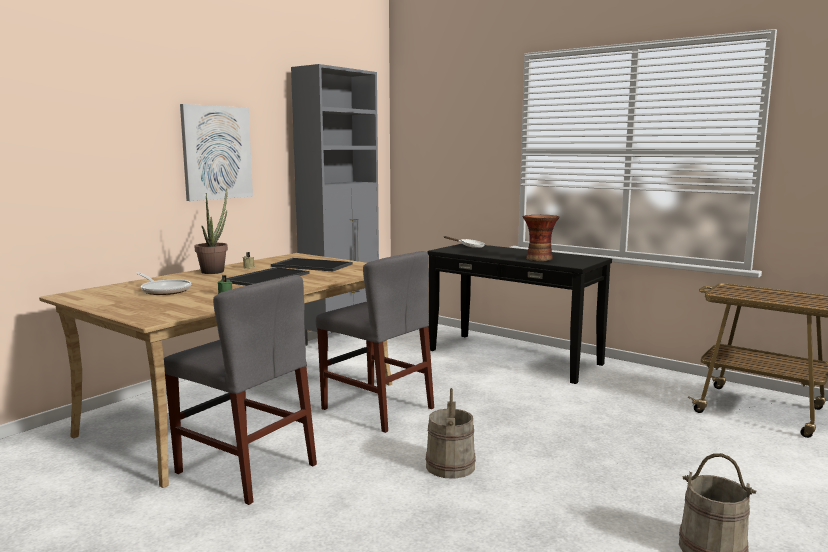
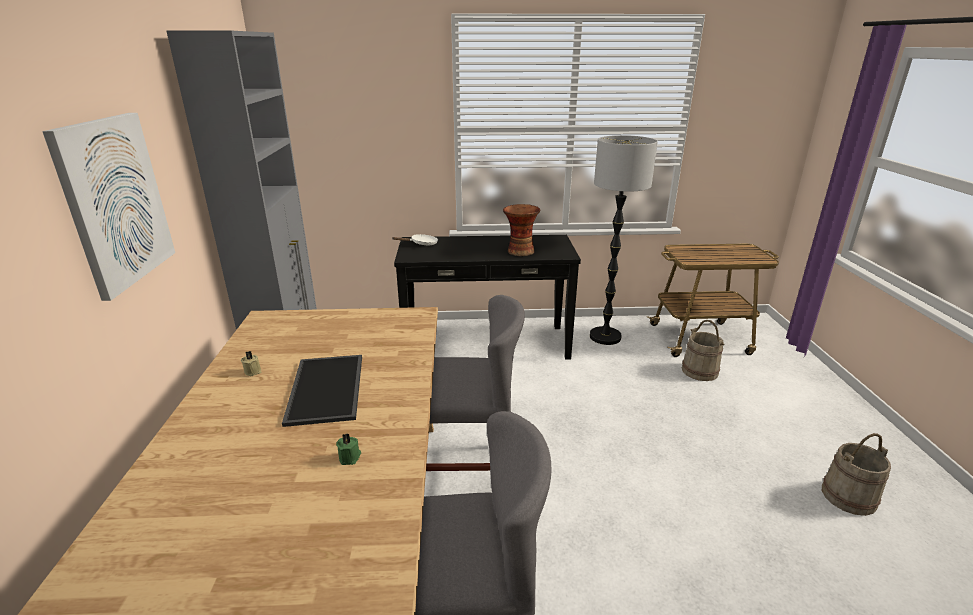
camera: 40 degrees left, 15 degrees up
(164, 290) = (235, 492): frying pan -> none
(215, 271) = (217, 399): potted plant -> none
(310, 265) = (328, 337): tray -> none
(450, 466) = (619, 515): beige bucket -> beige bucket (699, 371)
(641, 381) = (605, 337): none -> floor lamp

